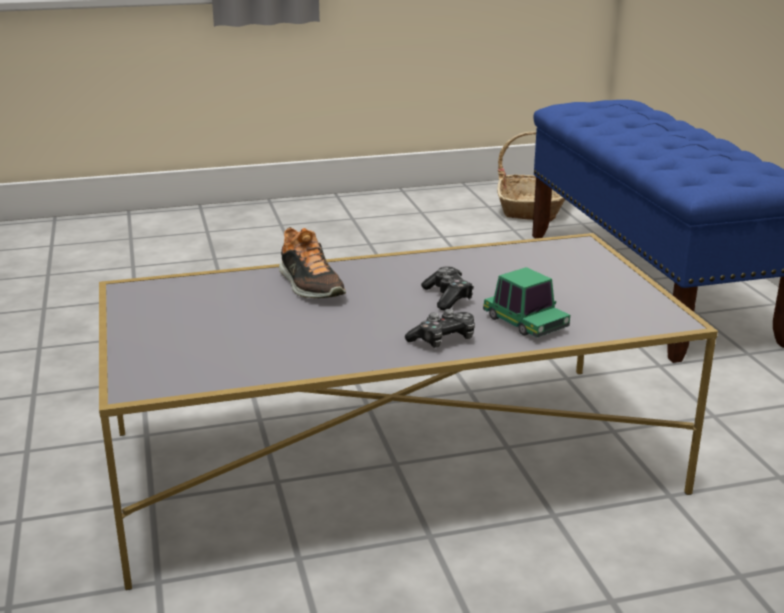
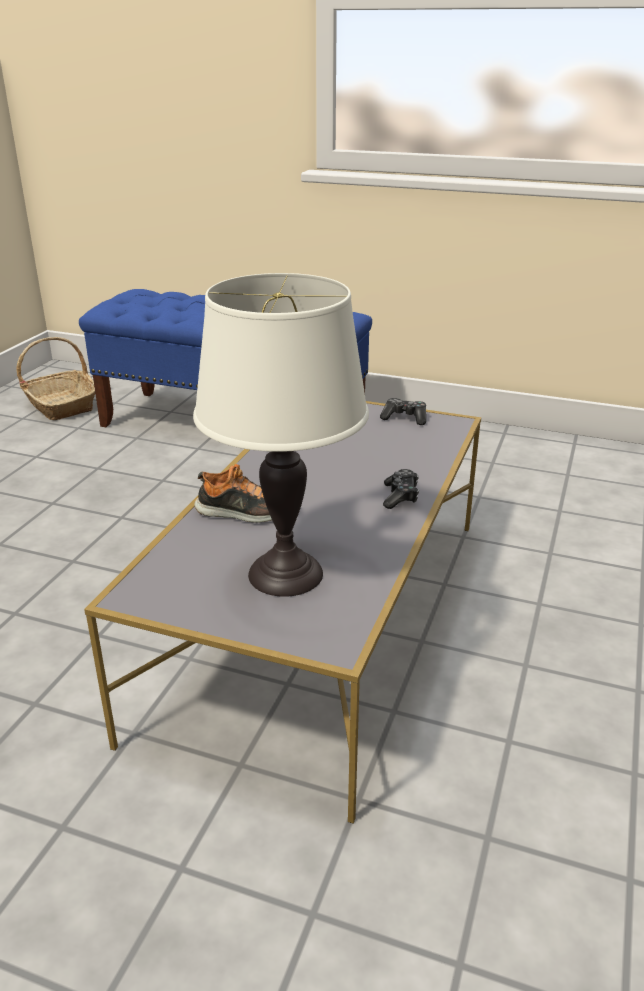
camera: 55 degrees left, 5 degrees up
(227, 332) = (285, 574): none -> white table lamp
(448, 297) = (336, 471): game controller -> game controller (404, 418)
(524, 323) = (408, 462): toy car -> none

